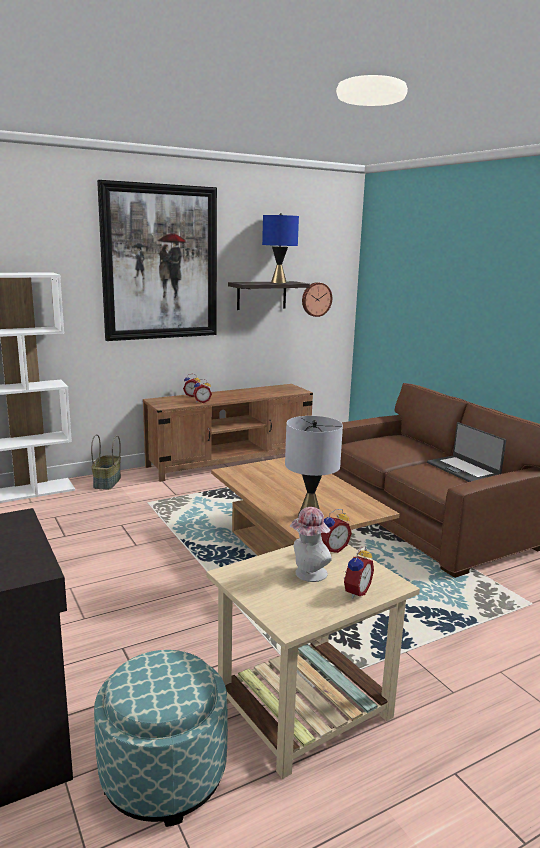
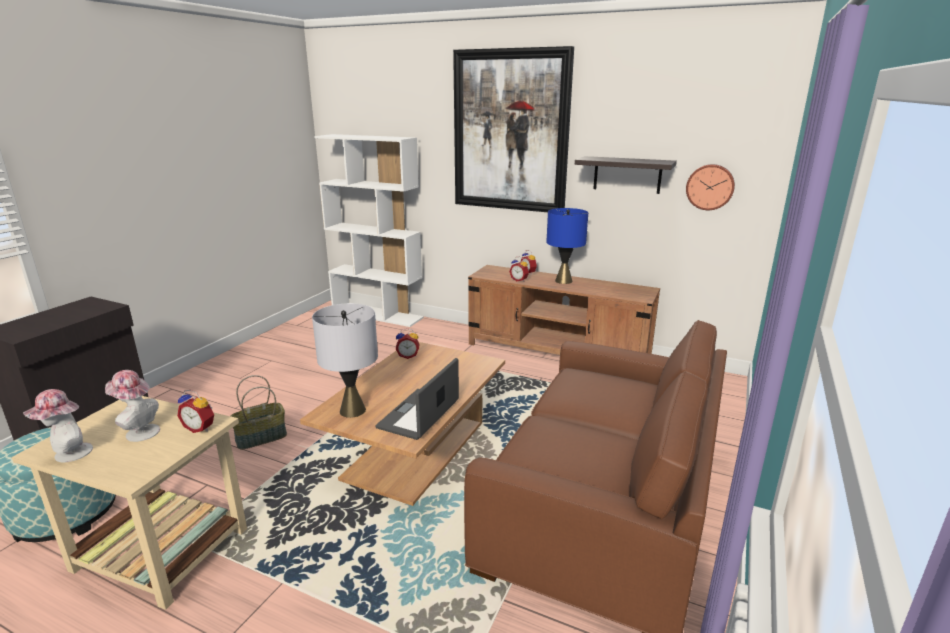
camera: 55 degrees right, 5 degrees up
(107, 482) = (438, 330): basket -> basket (261, 438)
(278, 282) = (638, 160): blue table lamp -> blue table lamp (563, 281)
(316, 611) = (68, 454): none -> hat
(355, 591) = (112, 462): alarm clock -> alarm clock (408, 356)
(463, 469) = (596, 457): laptop -> laptop (420, 414)

